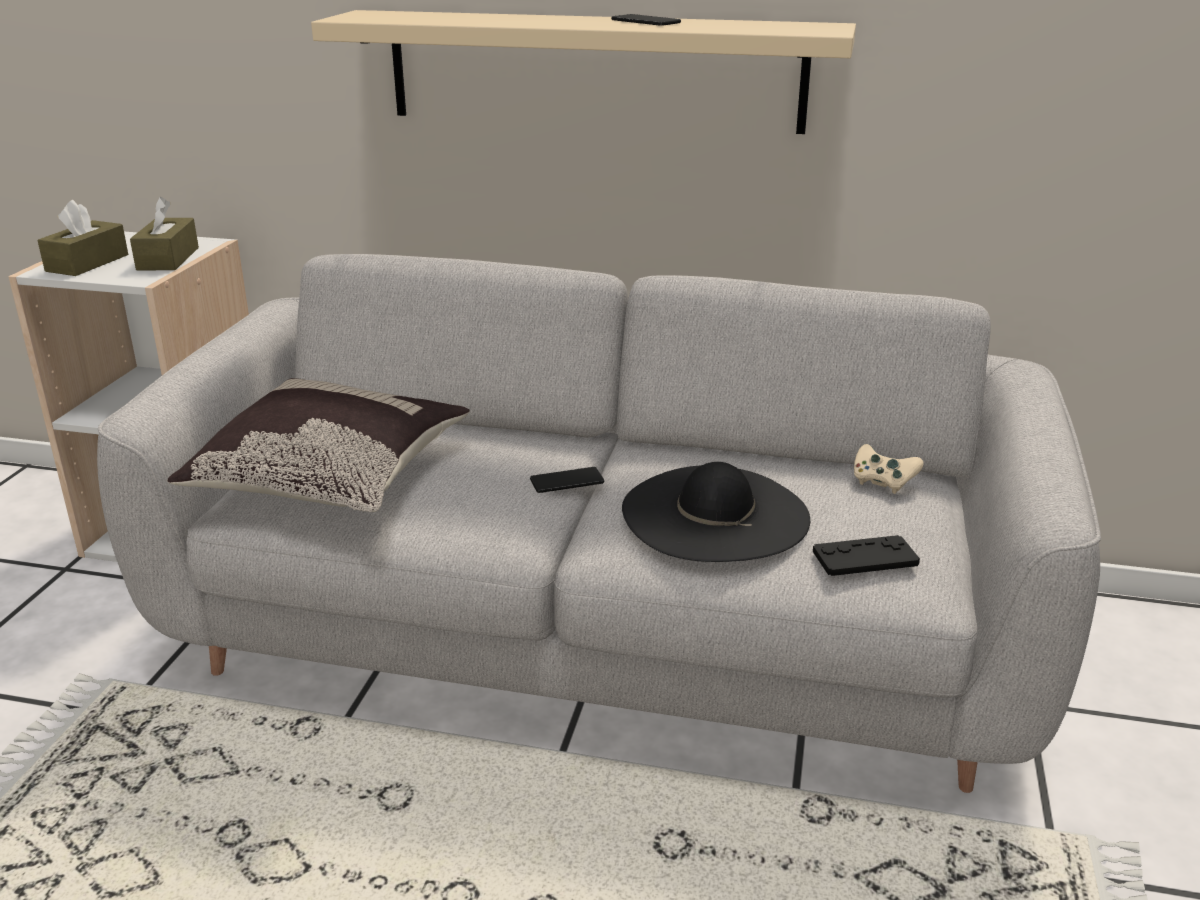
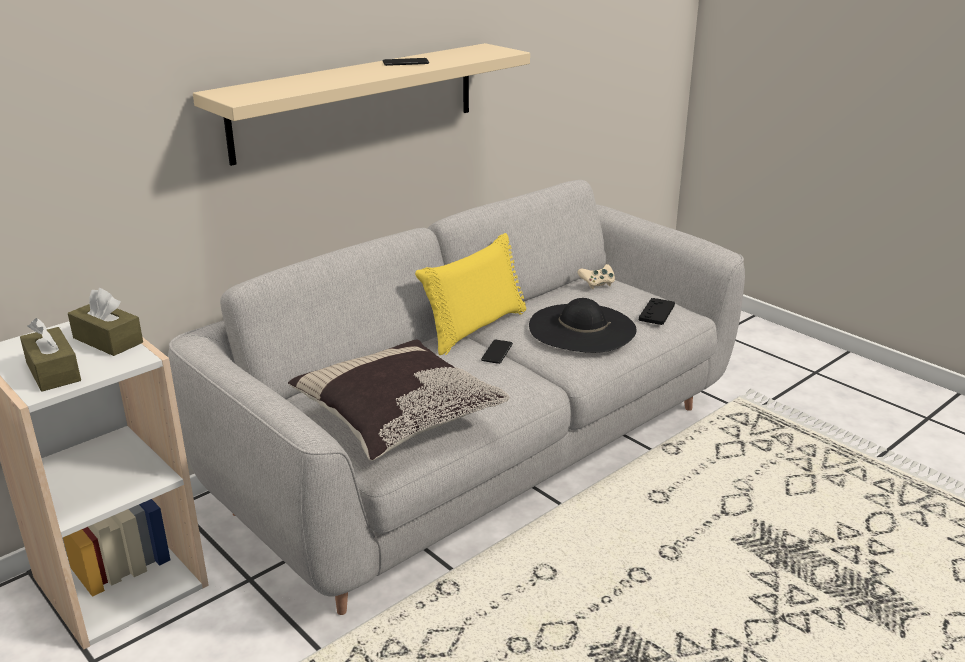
camera: 55 degrees left, 0 degrees up
(618, 448) = (474, 328): none -> yellow pillow

